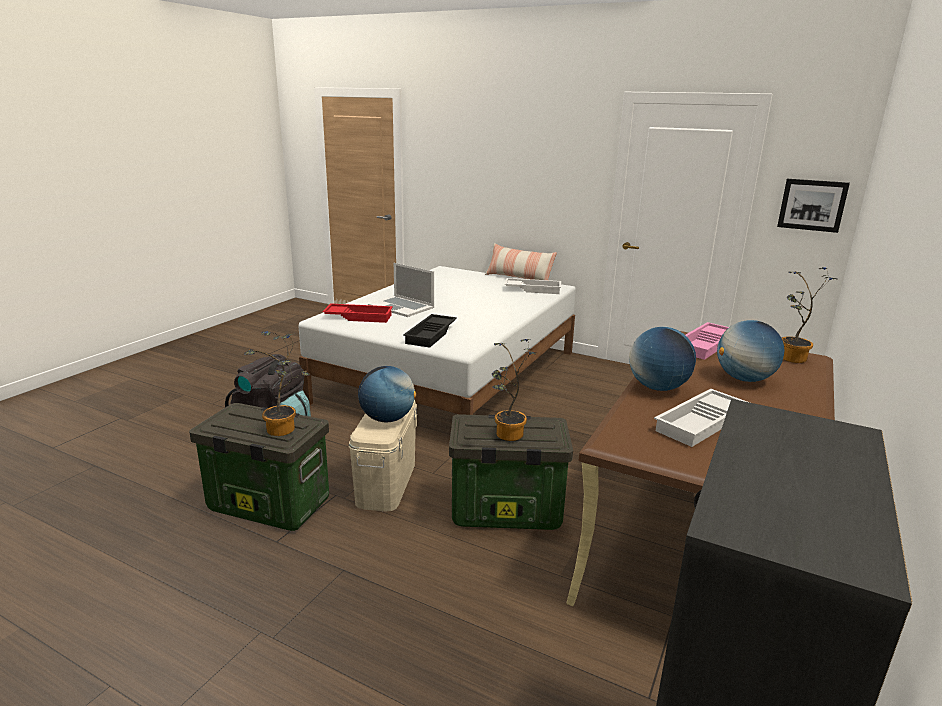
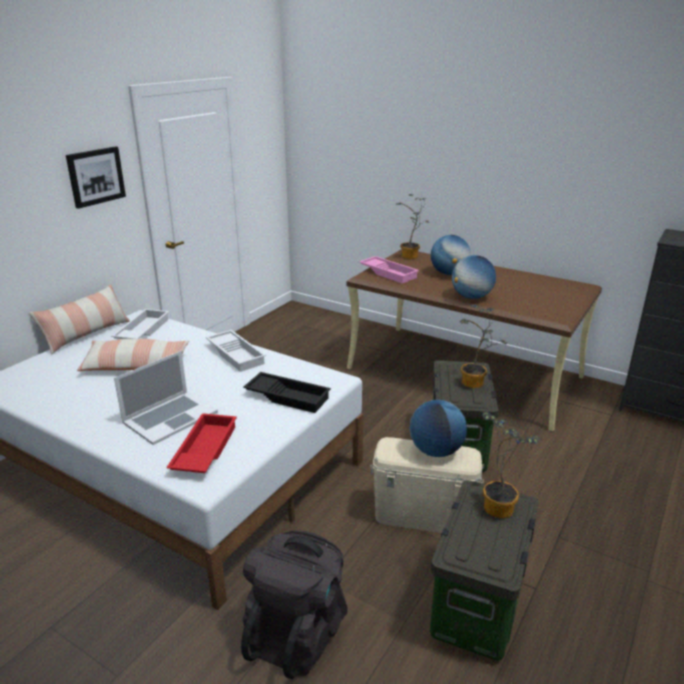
camera: 85 degrees left, 5 degrees up
(473, 293) = (136, 366): none -> pillow
(702, 424) = (521, 294): white tray -> white tray (237, 354)
(812, 205) = (267, 161): picture -> picture (95, 176)

